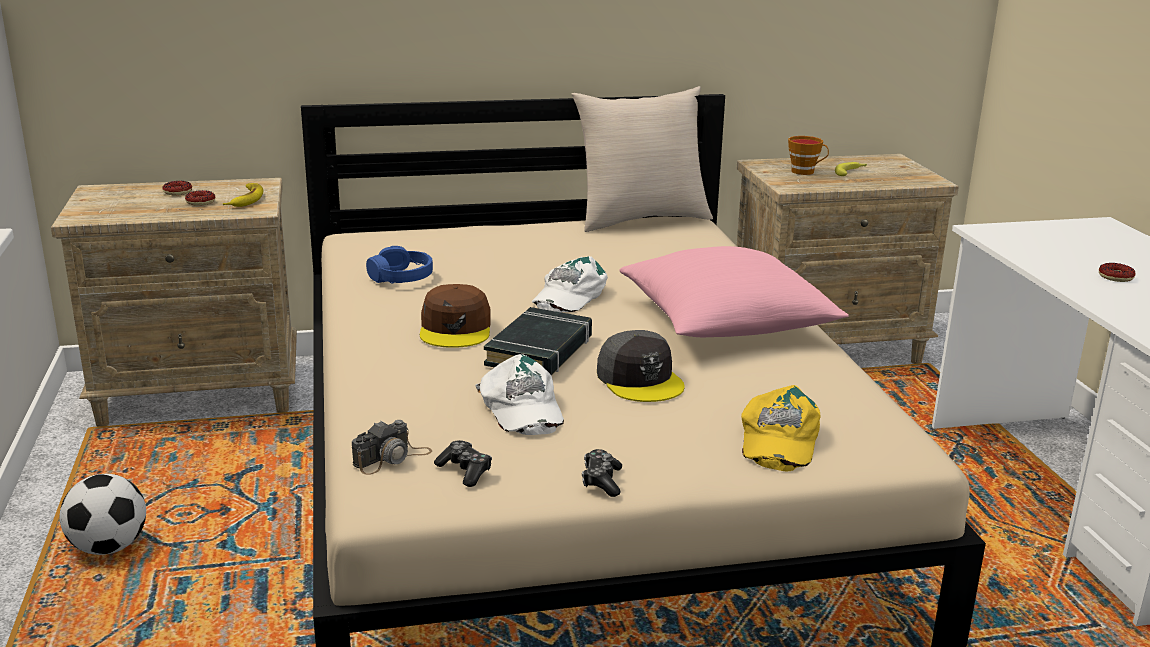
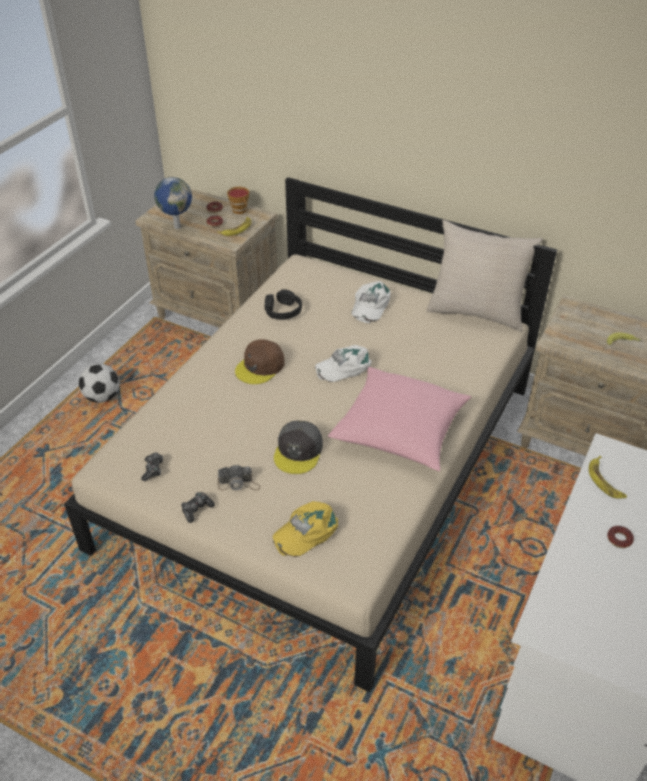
camera: 40 degrees right, 20 degrees up
(141, 216) = (177, 226): none -> globe
(392, 458) = (135, 444): camera -> camera (239, 484)
(401, 277) = (282, 311): blue headphones -> black headphones
(520, 408) = (222, 441): white cap -> white cap (370, 305)
(540, 351) = (278, 404): black book -> none
(805, 172) = (590, 328): cup -> cup (240, 211)
(1026, 248) = (605, 481): none -> banana

